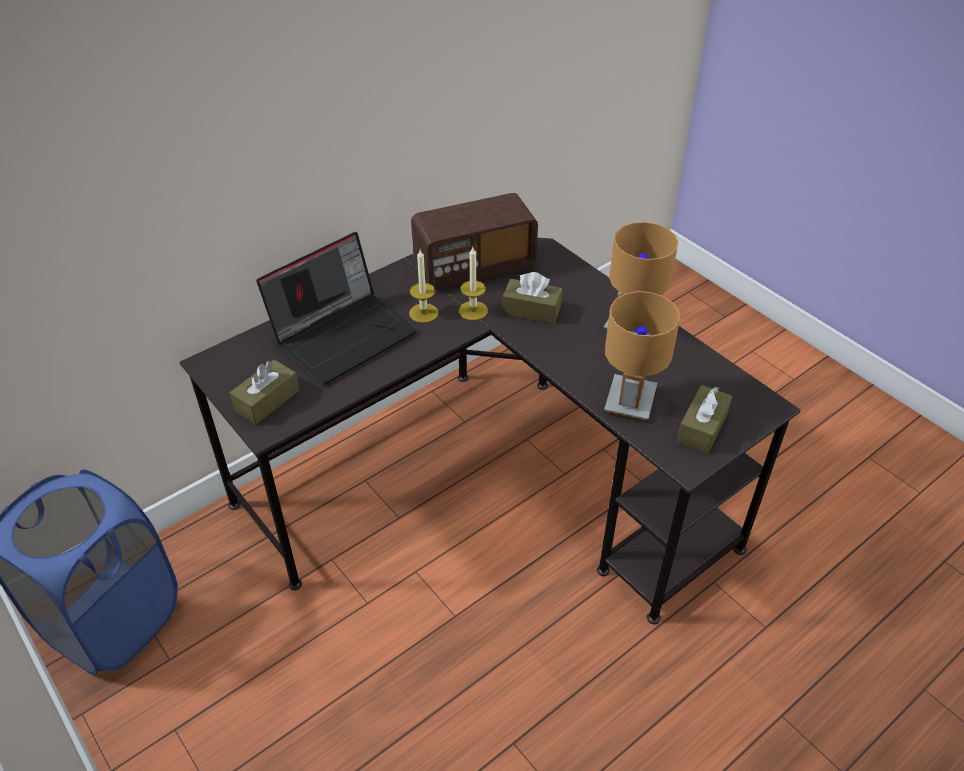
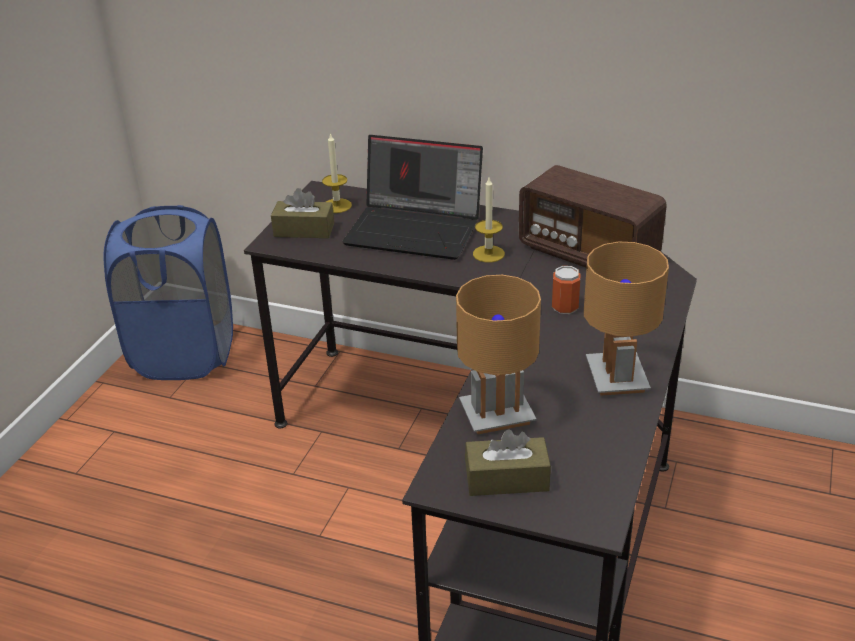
camera: 60 degrees right, 10 degrees down
(473, 310) = (523, 276): candle -> candle (337, 206)
(531, 310) = (565, 307): brown tissue box -> can

